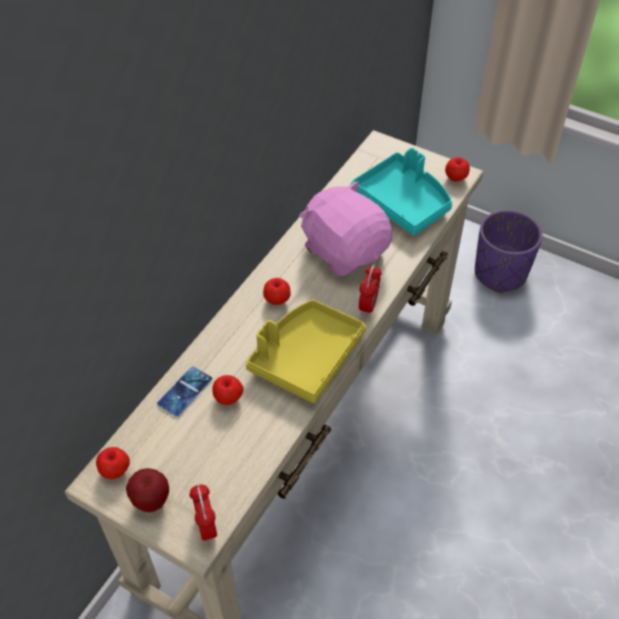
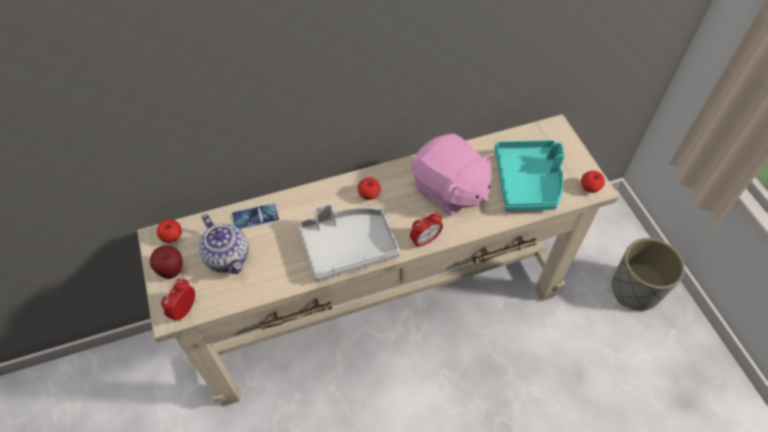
camera: 40 degrees right, 5 degrees up
(198, 446) = (228, 257): none -> teapot
(228, 398) = (275, 239): apple -> none
(306, 357) = (348, 246): yellow tray -> grey tray
(345, 250) = (449, 190): pink plush toy -> pink plush toy turned 135 degrees clockwise
(500, 273) = (635, 289): purple planter -> grey planter

